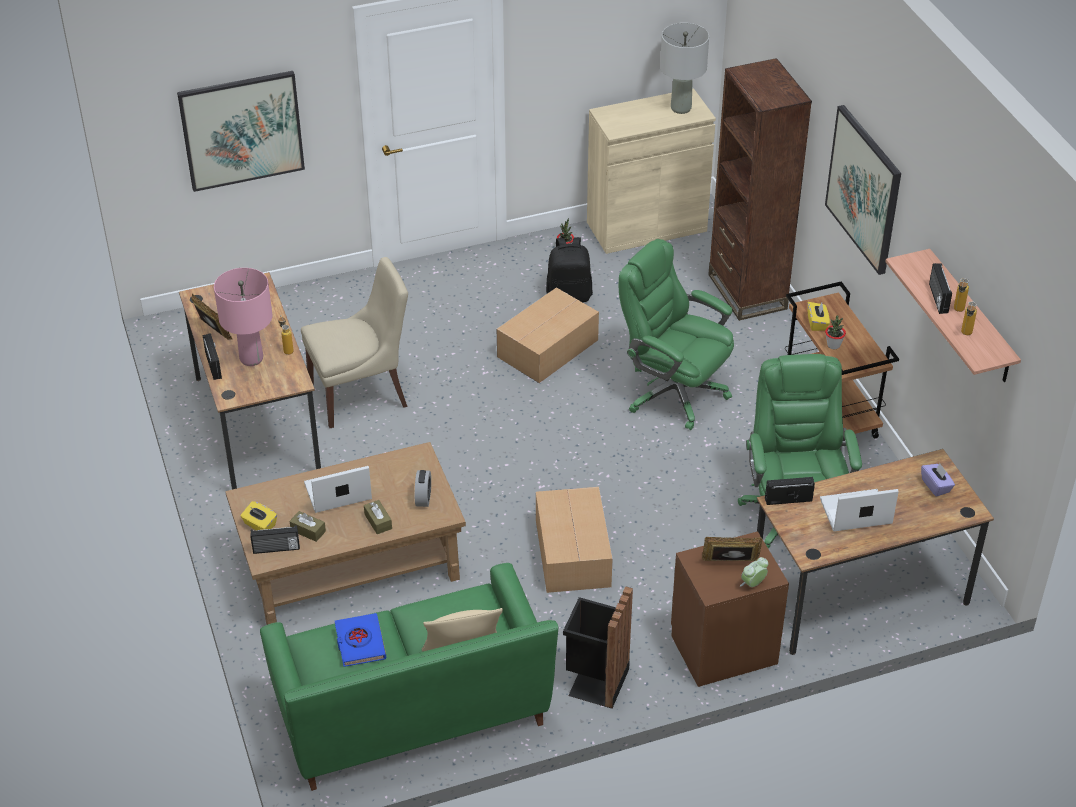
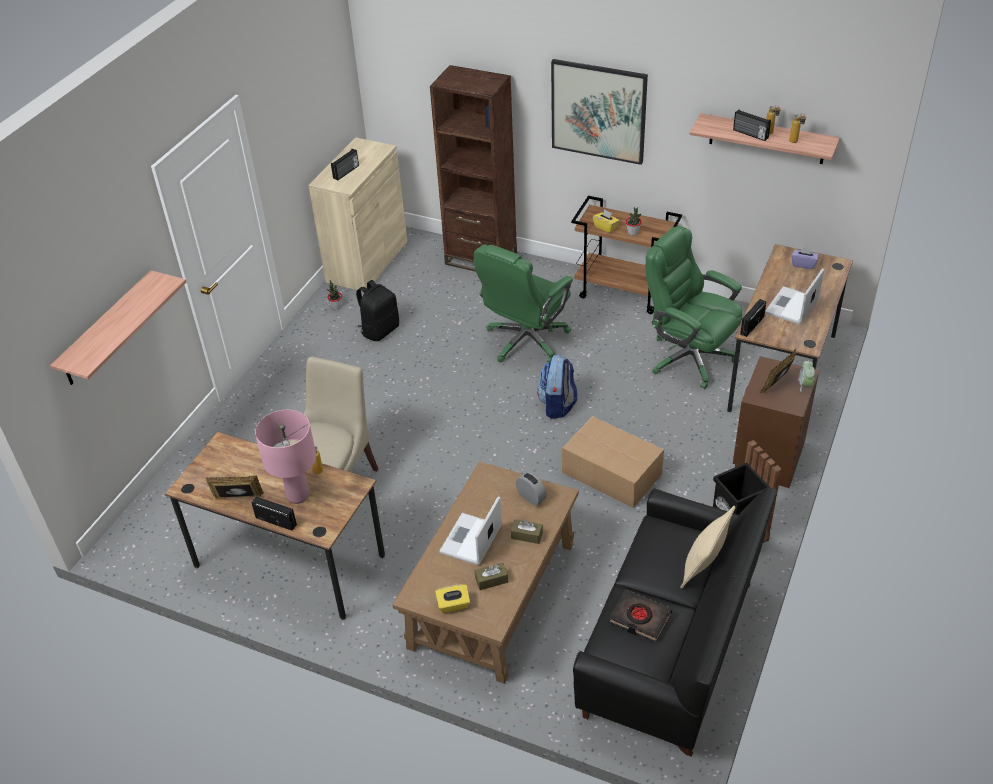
camera: 45 degrees left, 0 degrees up
(242, 130) = (107, 329): picture -> shelf
(276, 549) = (489, 610): radio -> radio (346, 172)
(360, 643) = (639, 618): blue book -> black book
(411, 711) = (670, 648): green sofa -> black sofa
(549, 348) = (414, 368): cardboard box -> none
(615, 466) = (558, 405): none -> backpack
(673, 392) = (525, 341): green office chair -> green office chair turned 45 degrees counterclockwise
(681, 108) = (366, 152): grey table lamp -> none

